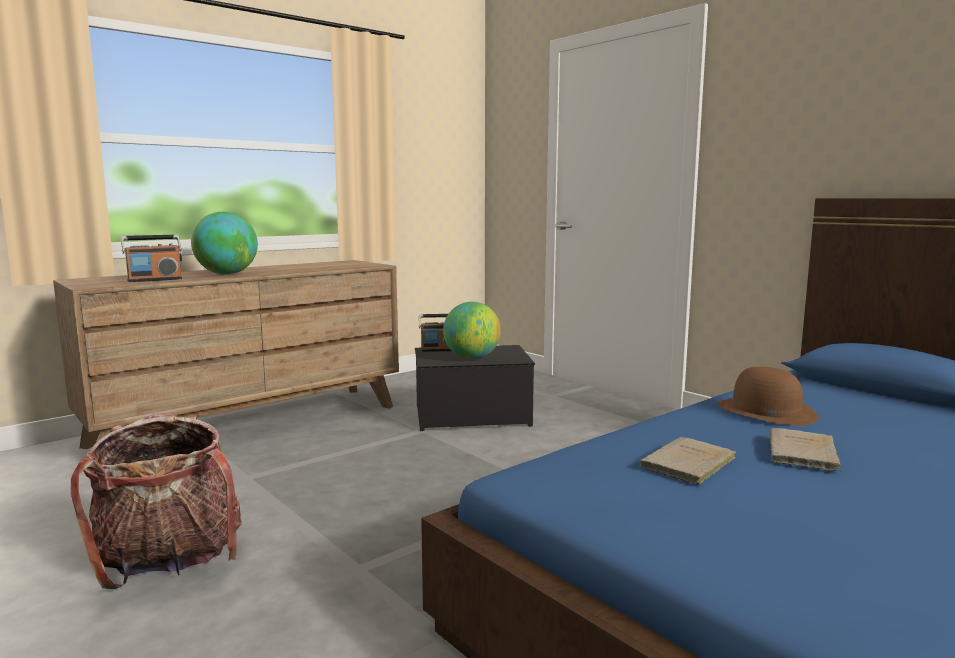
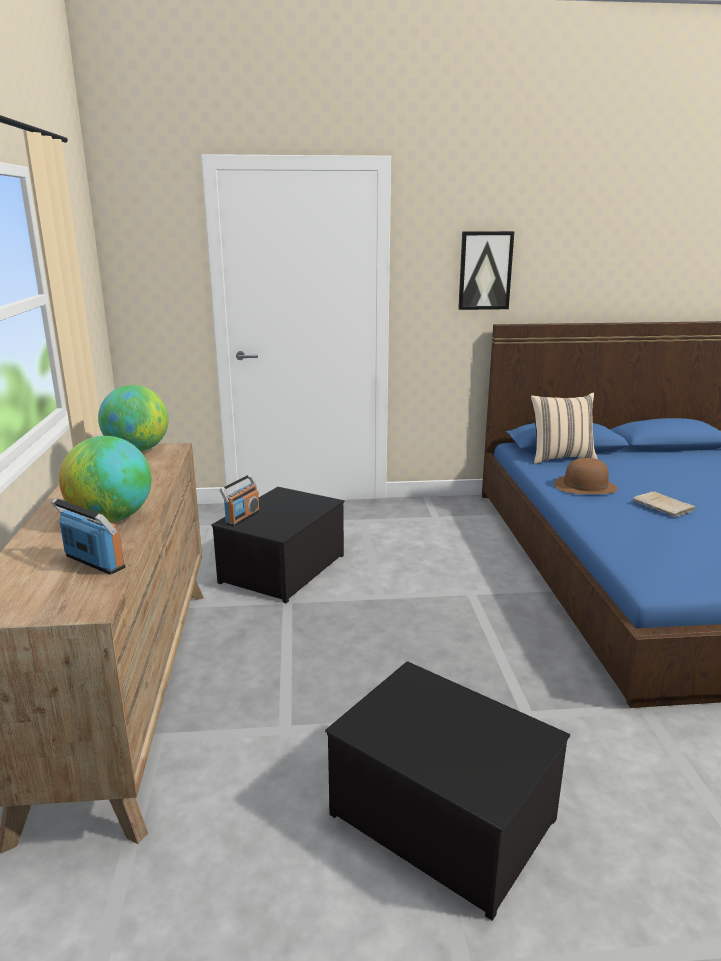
camera: 55 degrees left, 10 degrees up
(155, 280) = (94, 562): radio -> radio turned 60 degrees counterclockwise
(170, 564) = (445, 816): backpack -> storage box
(472, 358) = (292, 515): globe -> globe (137, 450)
(686, 464) = (668, 536): beige book -> none
(814, 126) = (485, 270): none -> picture
(835, 389) = (560, 458): none -> beige pillow

